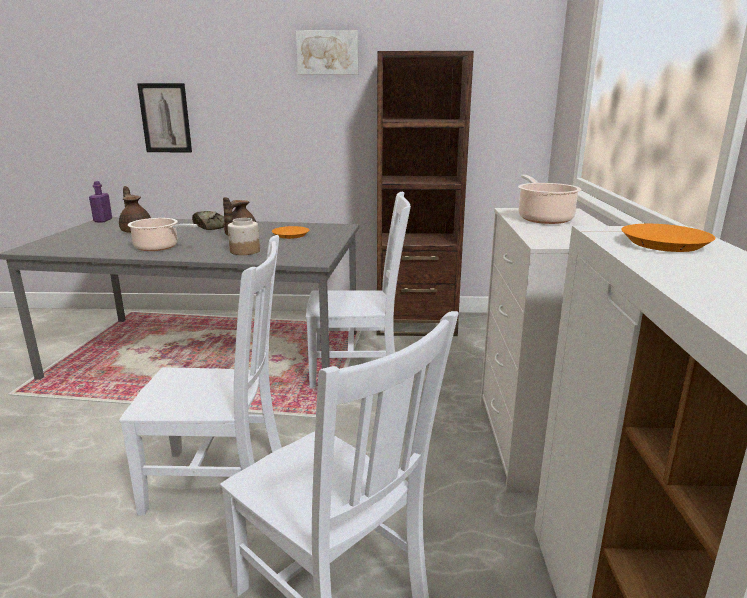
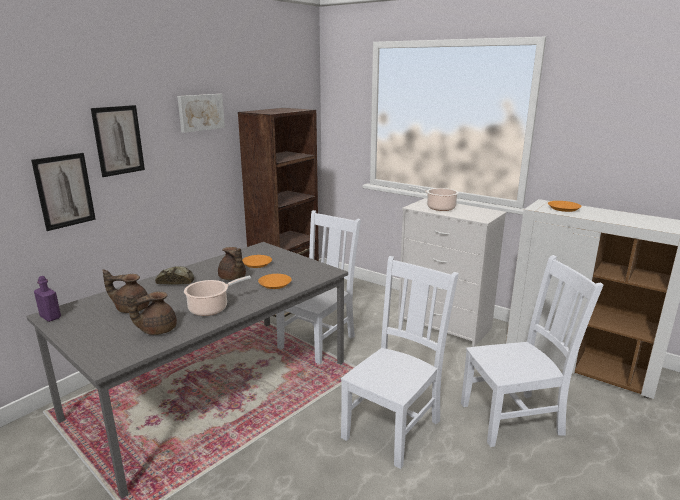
camera: 55 degrees left, 0 degrees up
(98, 245) = (157, 330): none -> brown teapot
(222, 75) = (118, 140): none -> picture
(244, 251) = (275, 284): jar -> orange plate

